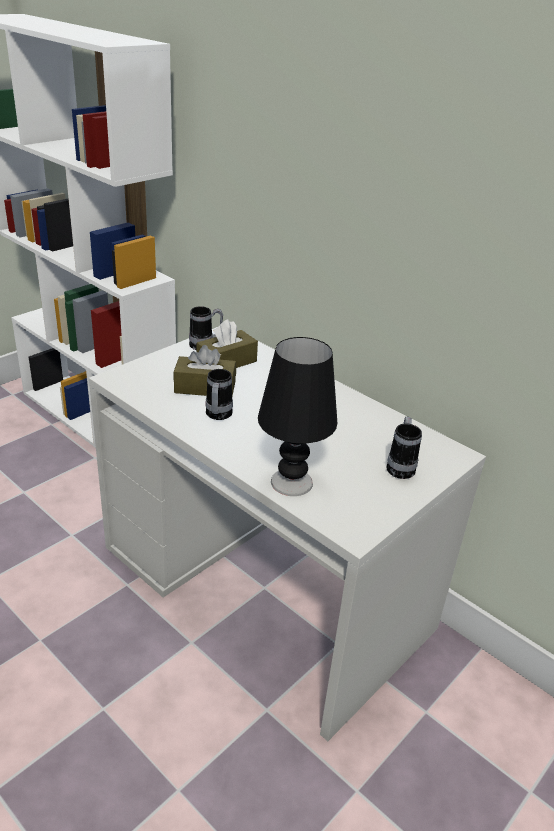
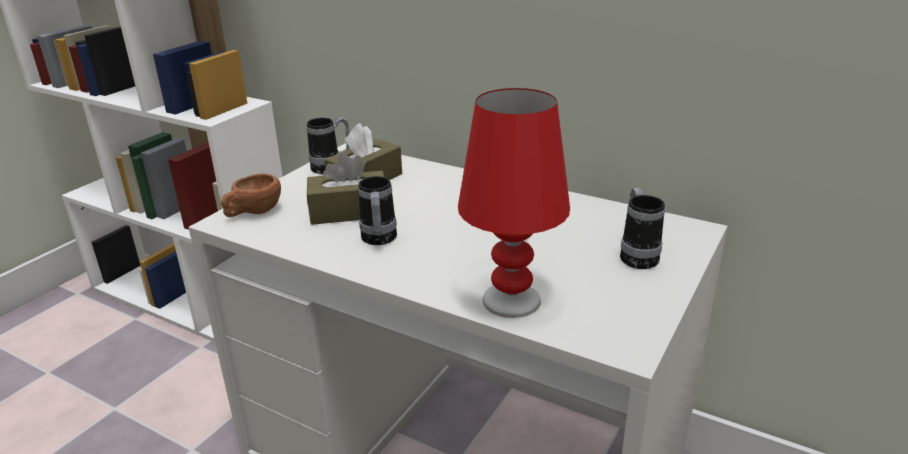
camera: 10 degrees left, 5 degrees down
(136, 375) = (253, 213): none -> brown cup
(291, 482) = (511, 300): black table lamp -> red table lamp

